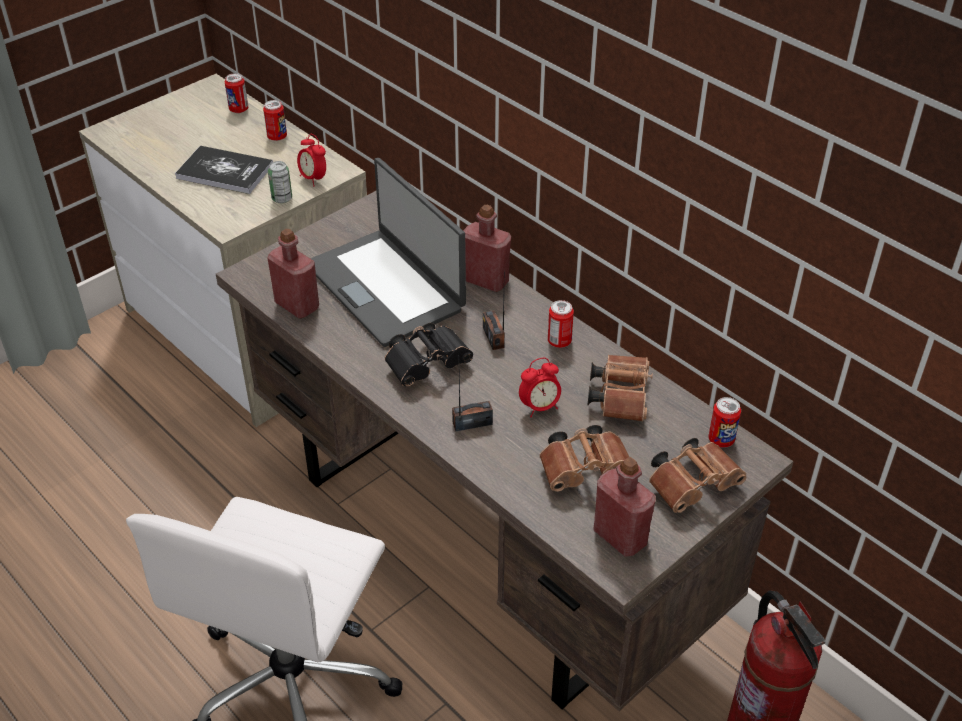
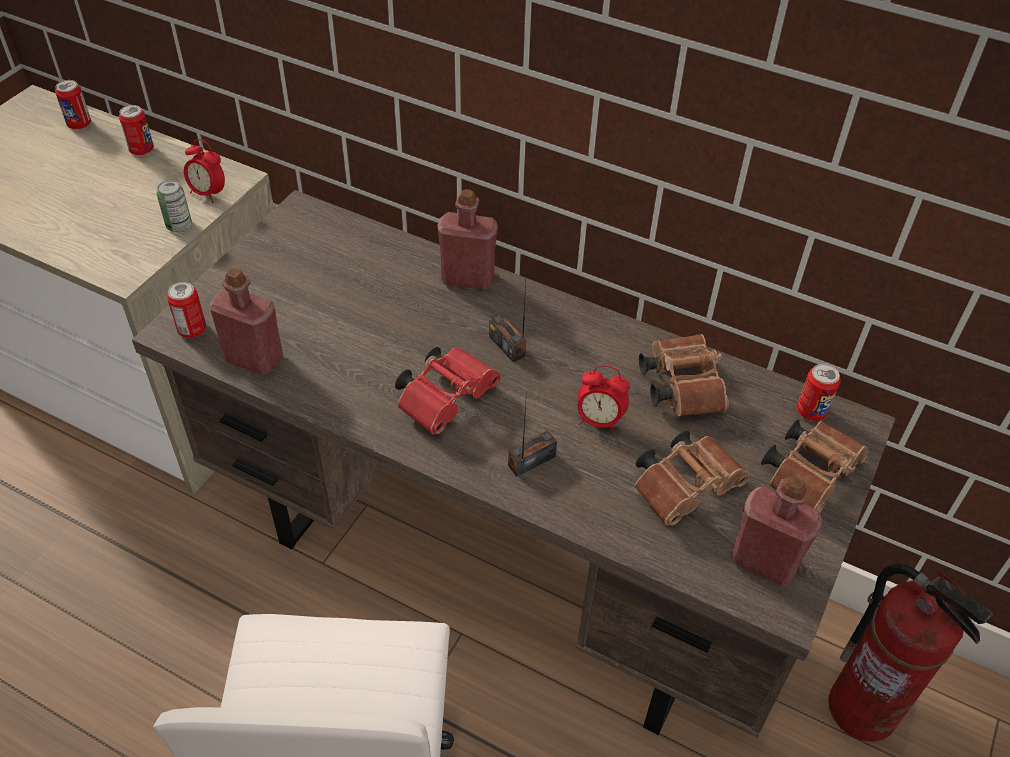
camera: 20 degrees left, 5 degrees up
(225, 171) = (92, 205): book -> none
(386, 286) = (353, 311): laptop -> none
(429, 364) = (447, 397): black binoculars -> red binoculars
(540, 407) = (599, 421): alarm clock -> alarm clock turned 60 degrees clockwise
(559, 341) = (583, 334): can -> can (192, 330)

